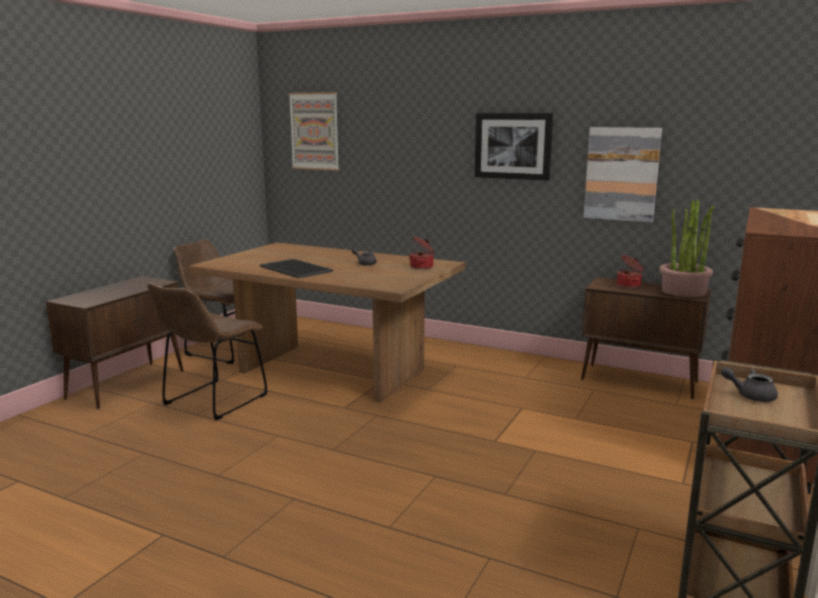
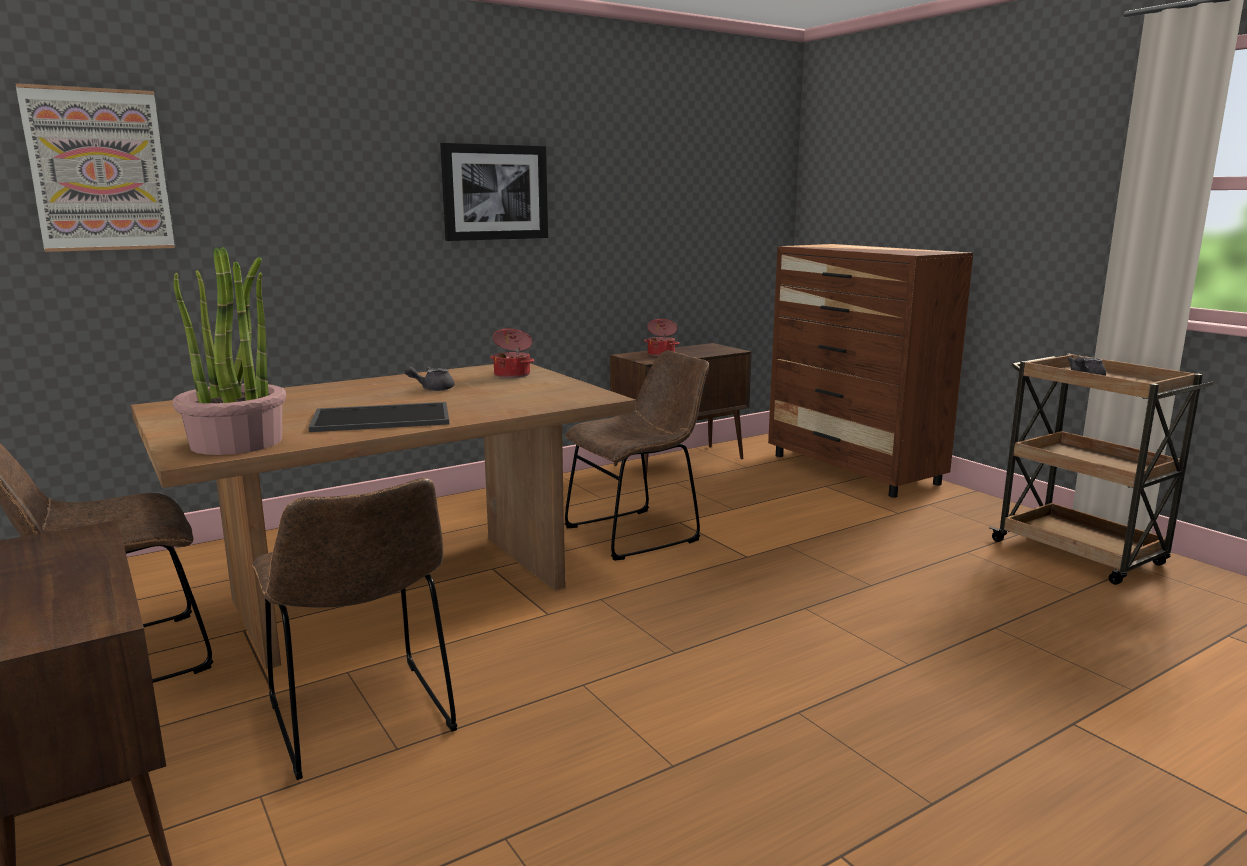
camera: 60 degrees left, 0 degrees up
(484, 401) = (637, 533): none -> brown chair
(621, 174) = (624, 224): picture -> none
(683, 291) = (710, 349): potted plant -> potted plant (237, 442)

